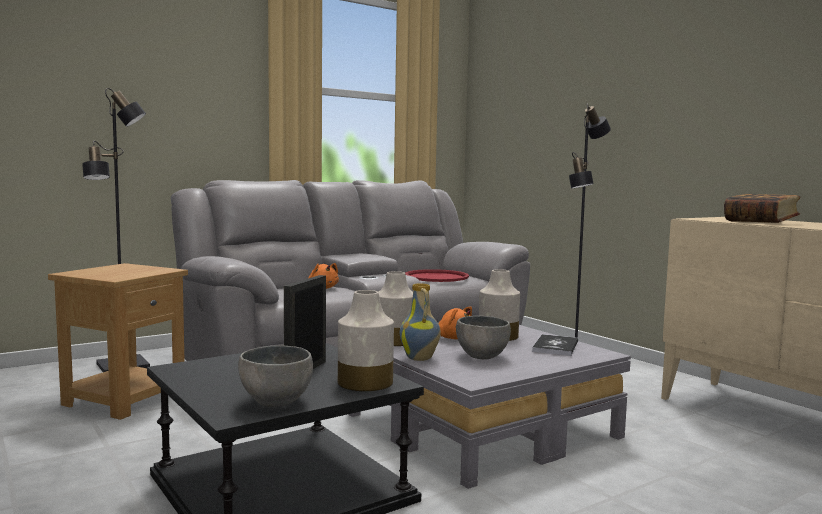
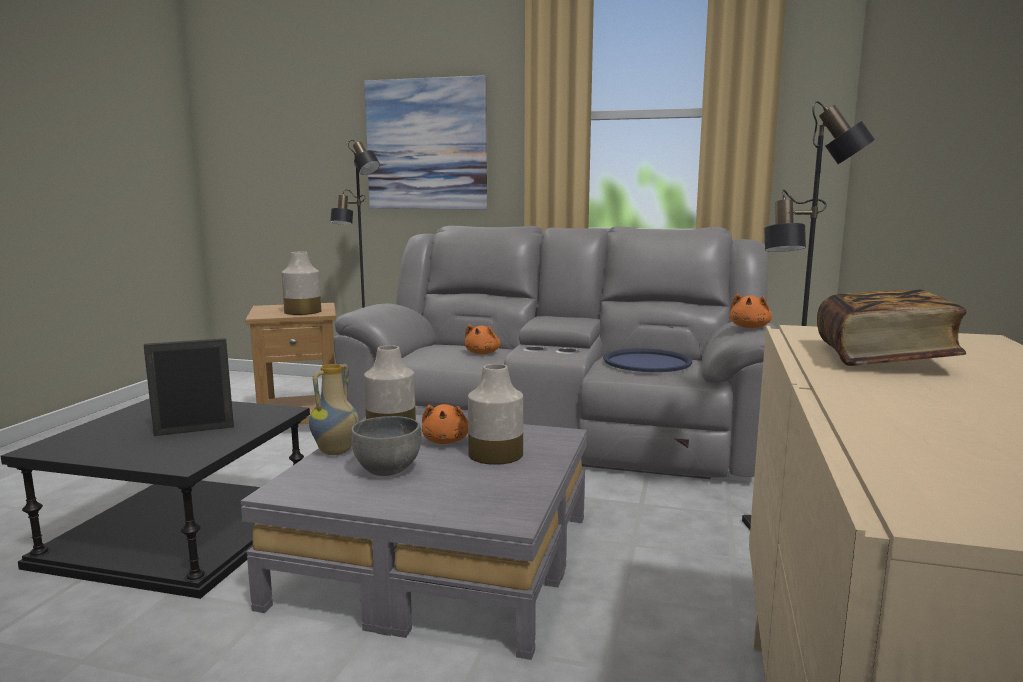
camera: 50 degrees right, 5 degrees up
(161, 100) = (426, 145): none -> picture
(276, 402) = (88, 448): grey bowl -> none
(366, 382) = (177, 455): beige vase -> beige vase (302, 311)
(436, 277) = (647, 362): red tray -> blue tray
(496, 243) = (749, 327): none -> orange plush toy
(555, 346) = (498, 489): book -> none

